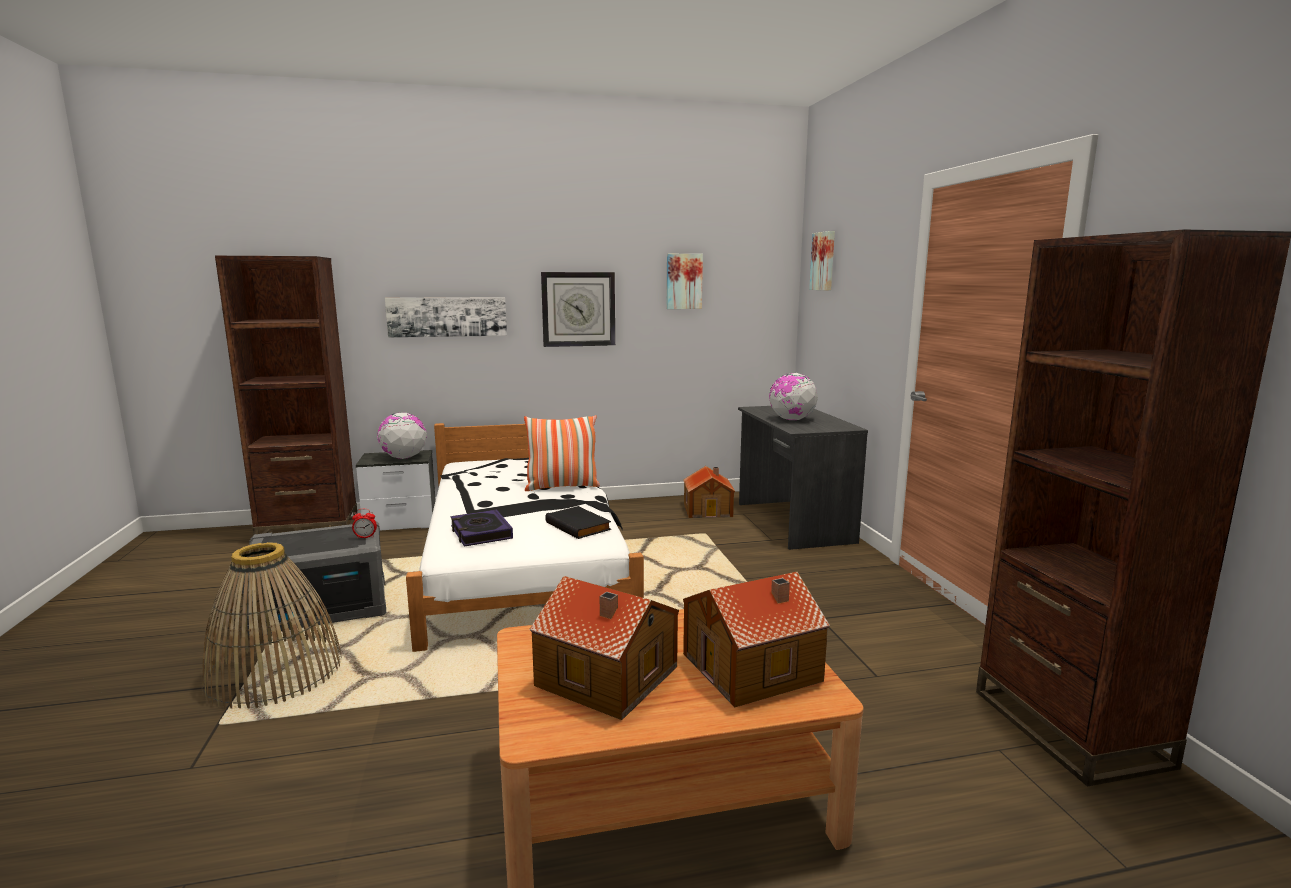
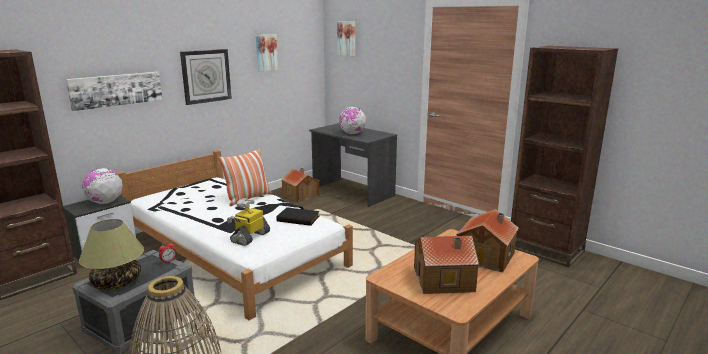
camera: 35 degrees left, 5 degrees up
(285, 545) = (117, 282): none -> table lamp
(481, 533) = (250, 237): book -> toy robot

